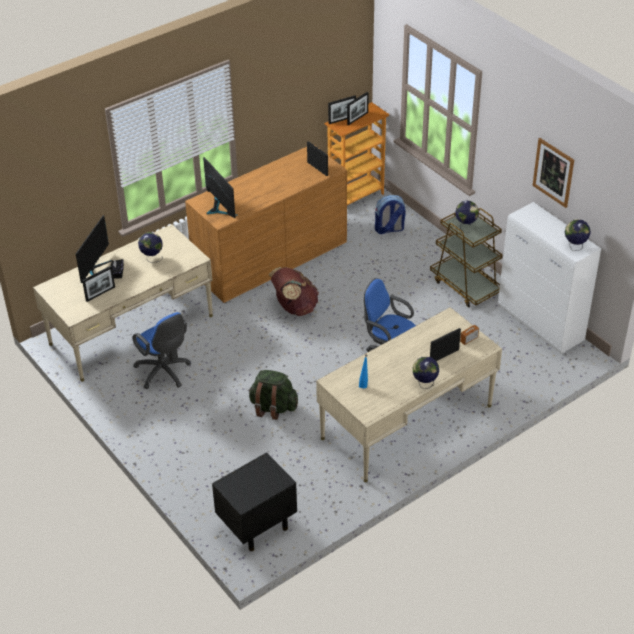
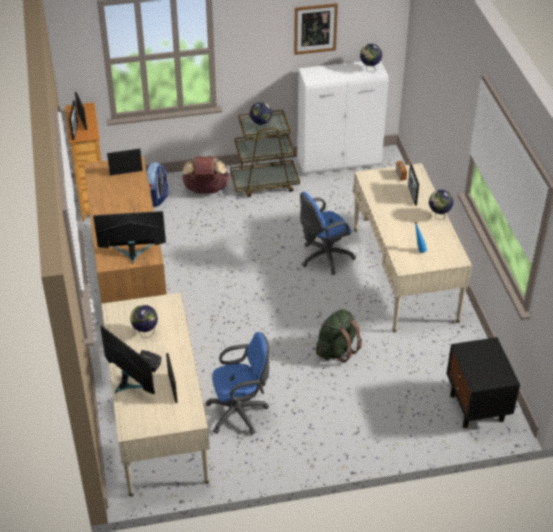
camera: 65 degrees left, 0 degrees up
(294, 307) = (214, 292): brown backpack -> brown backpack (206, 190)

